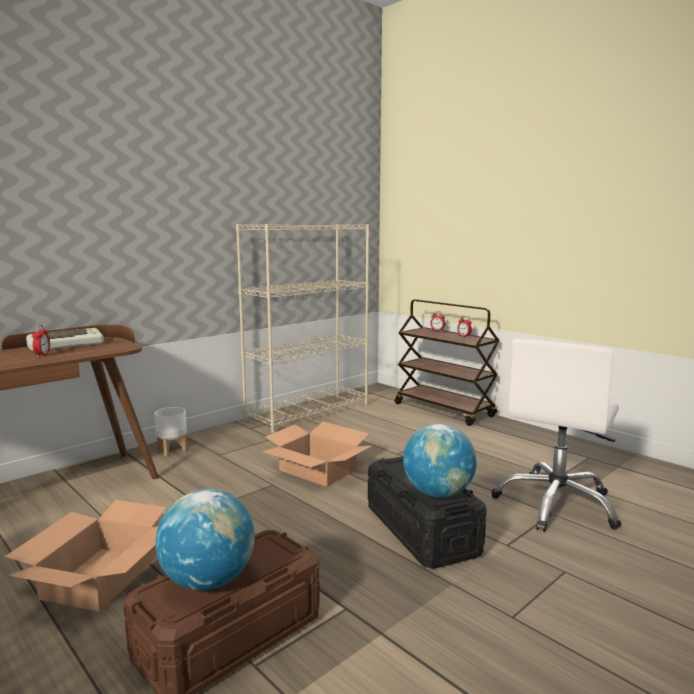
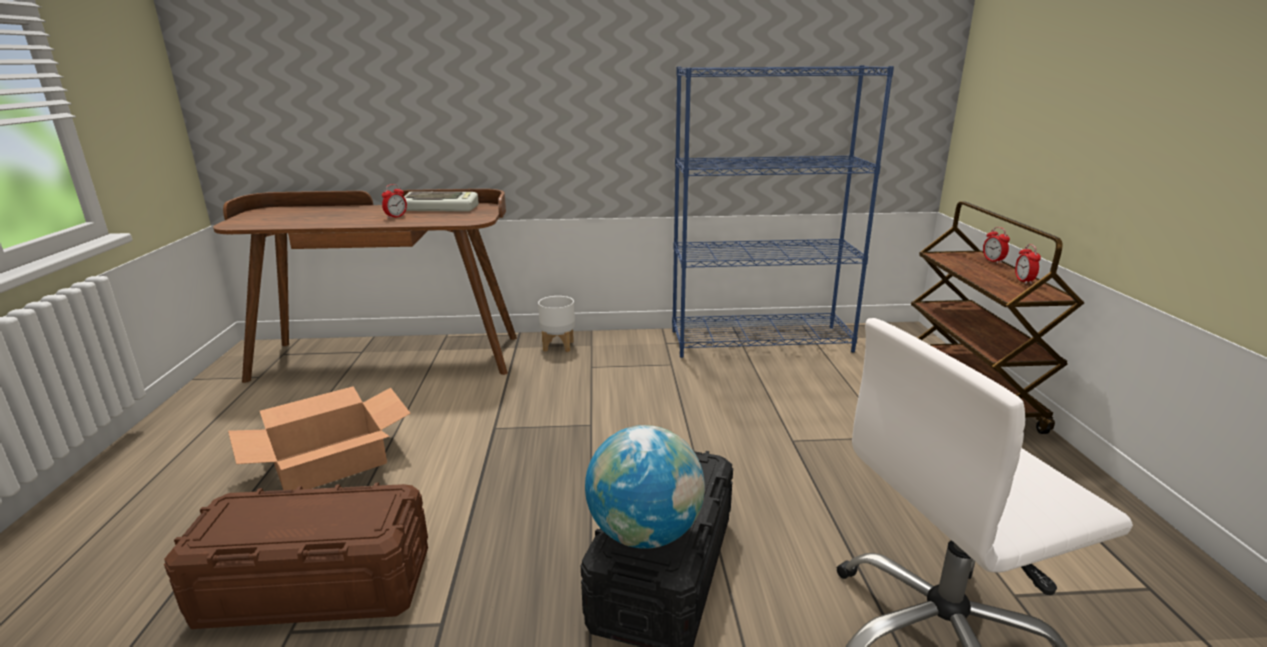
camera: 40 degrees right, 10 degrees up
(208, 580) = (274, 517): globe -> none
(308, 412) = (761, 341): beige bookcase -> blue bookcase
(318, 470) = (662, 425): cardboard box -> none

